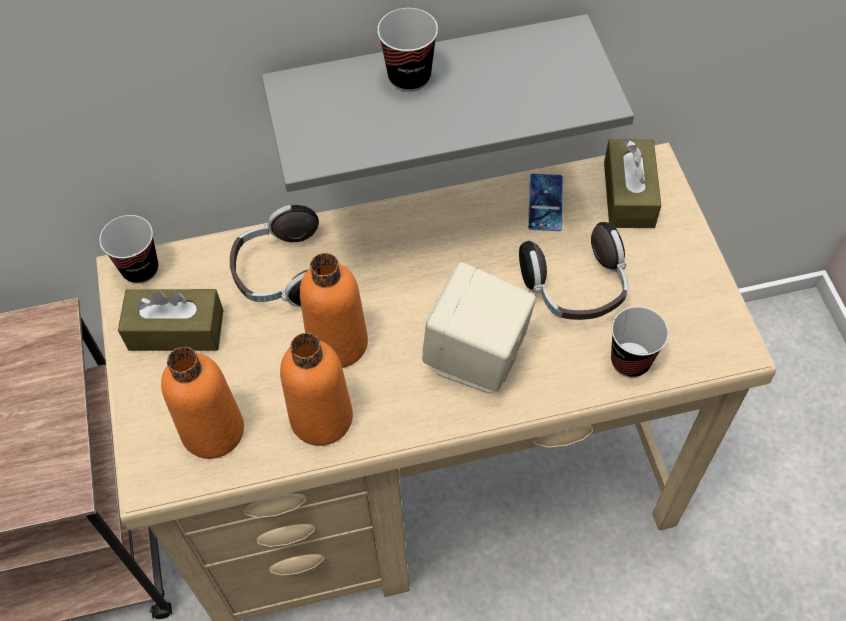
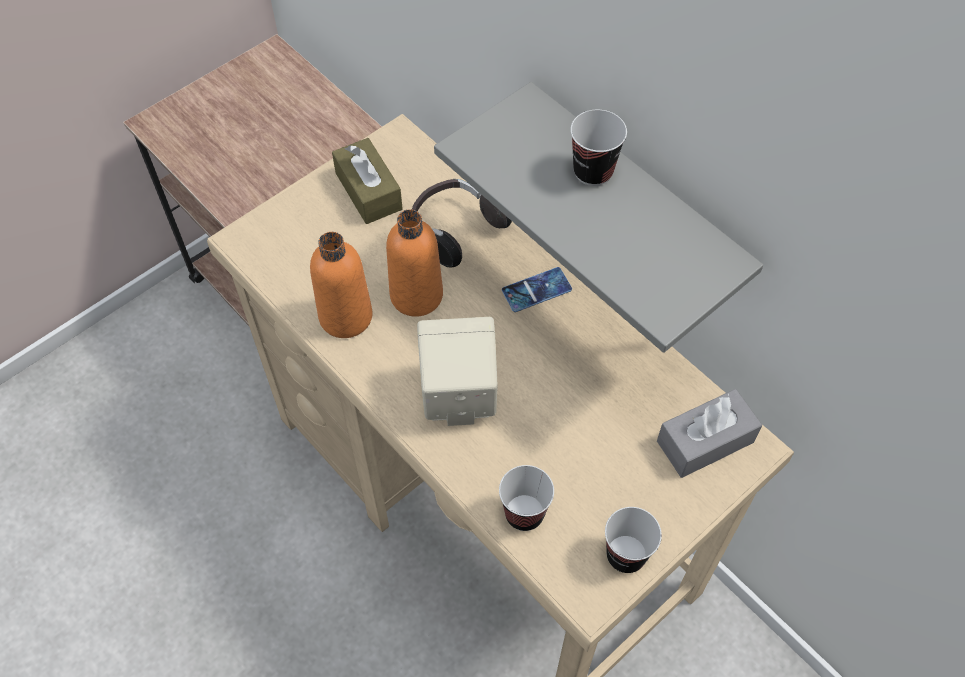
camera: 60 degrees right, 0 degrees up
(140, 269) = (407, 143): cup -> cup (626, 555)
(213, 431) = (299, 255): orange bottle -> none
(545, 202) = (649, 379): phone -> phone (536, 290)
(575, 289) = (572, 441): headphones -> none
(628, 194) = (705, 441): brown tissue box -> grey tissue box

